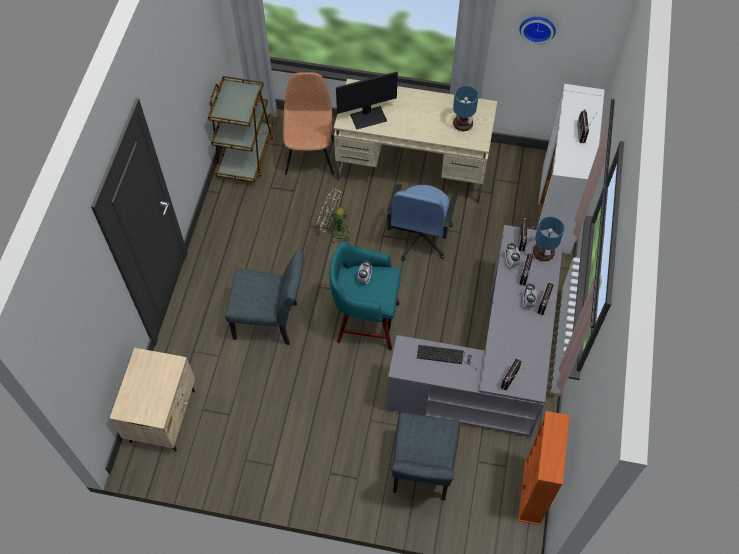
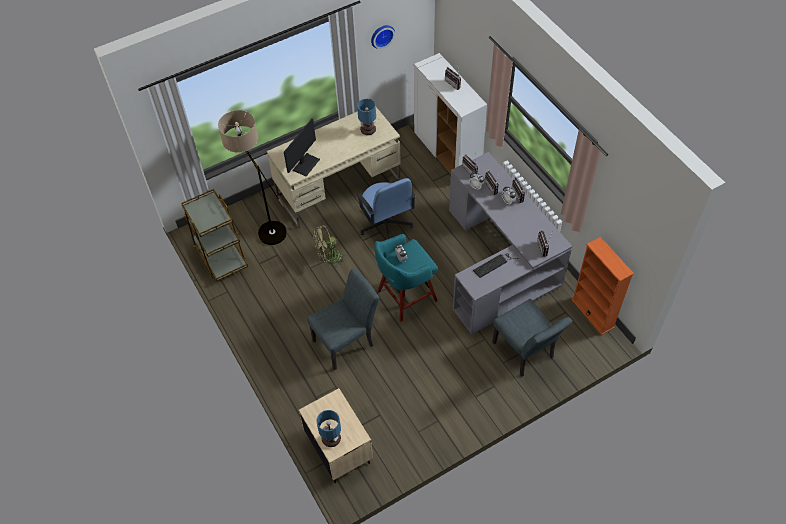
camera: 40 degrees left, 5 degrees down
(310, 156) = (265, 226): brown chair -> floor lamp
(544, 253) = (489, 169): table lamp -> table lamp (332, 439)

